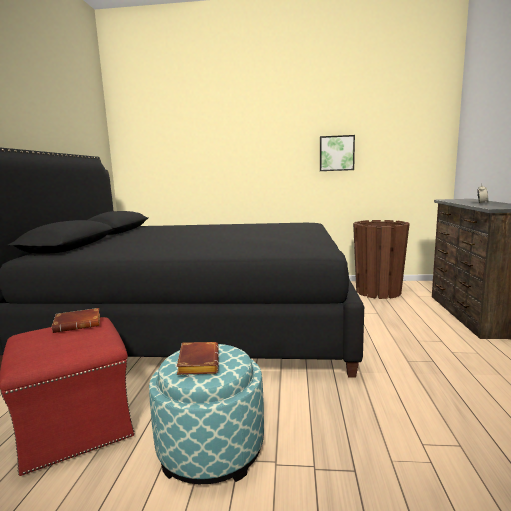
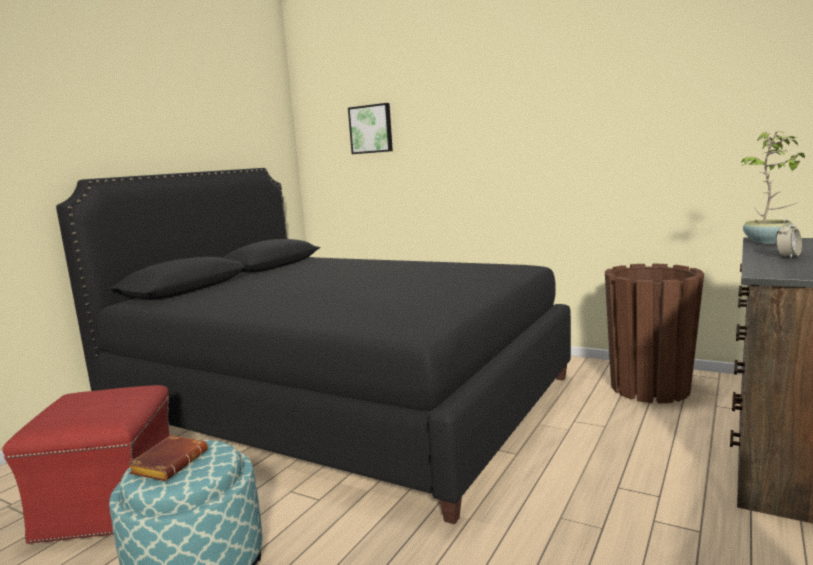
camera: 25 degrees right, 0 degrees up
(79, 324) = (122, 391): brown book -> none
(336, 153) = (598, 150): picture -> picture (371, 129)
(453, 200) = (768, 242): none -> potted plant

